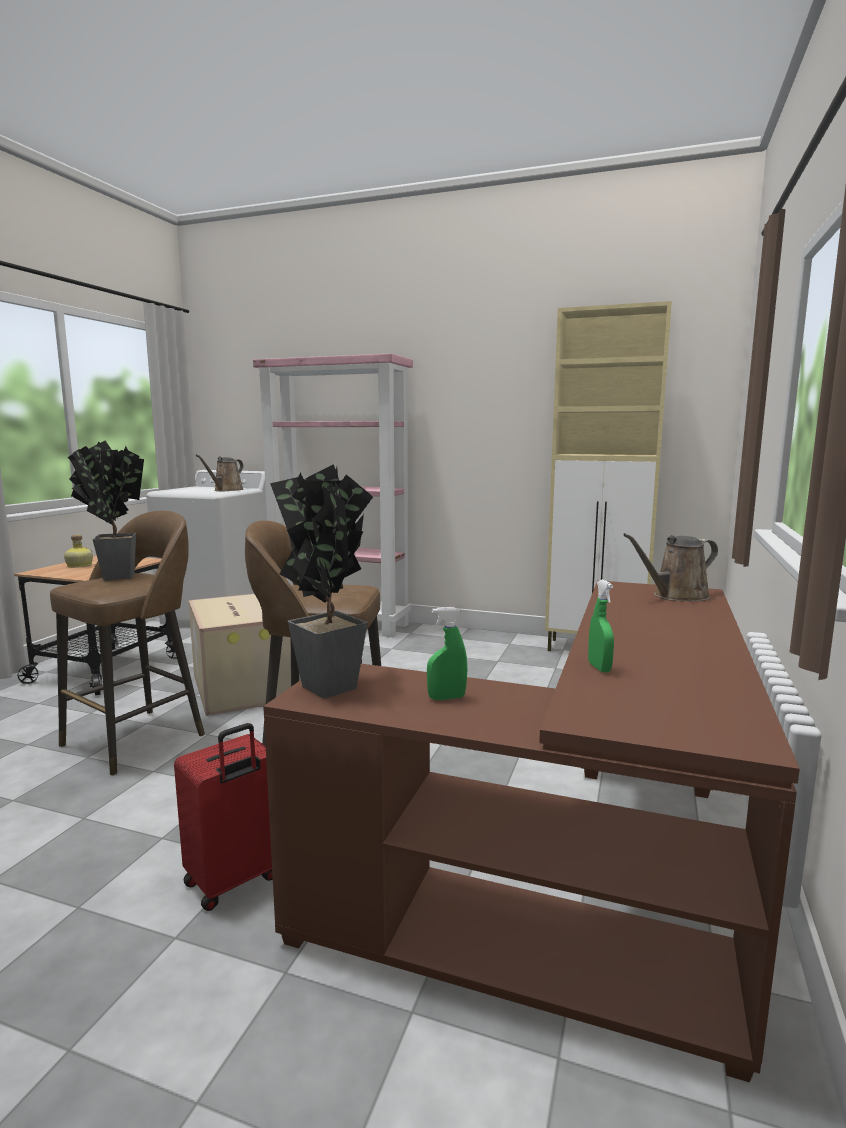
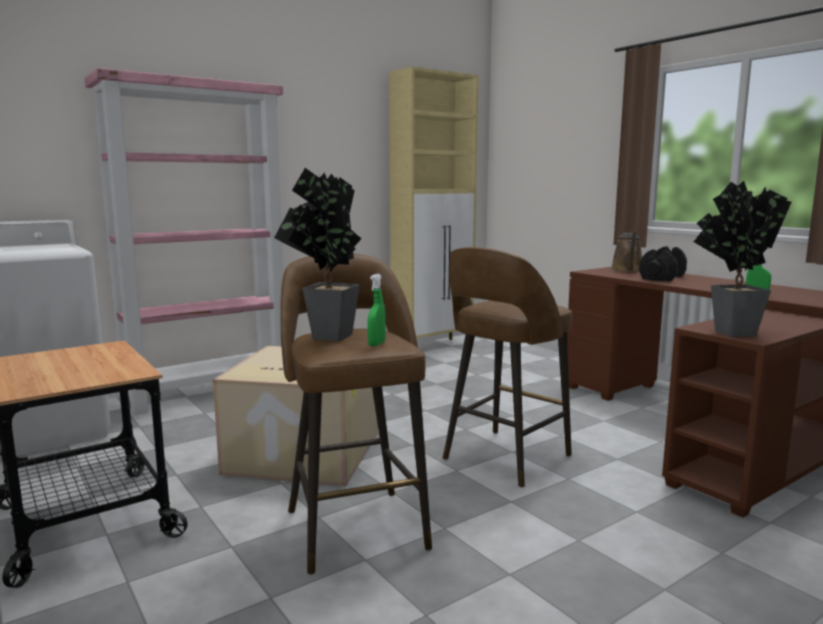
camera: 55 degrees left, 0 degrees up
(78, 565) = (42, 372): bottle -> none
(226, 490) = (54, 247): brown watering can -> none
(235, 881) = (662, 521): red suitcase -> none
(446, 698) = (766, 321): green spray bottle -> green spray bottle (376, 344)
(650, 614) = (662, 277): none -> black dumbbell

